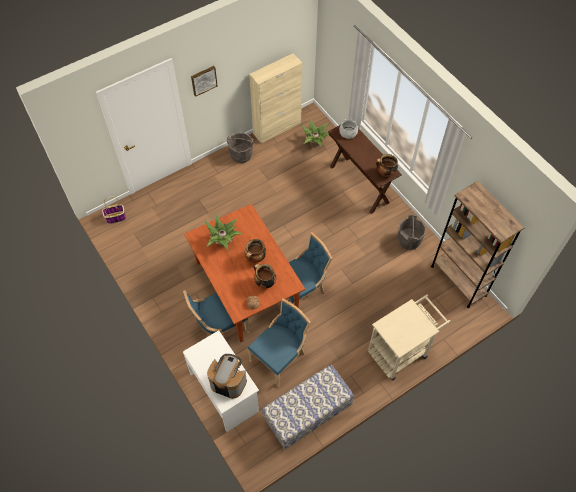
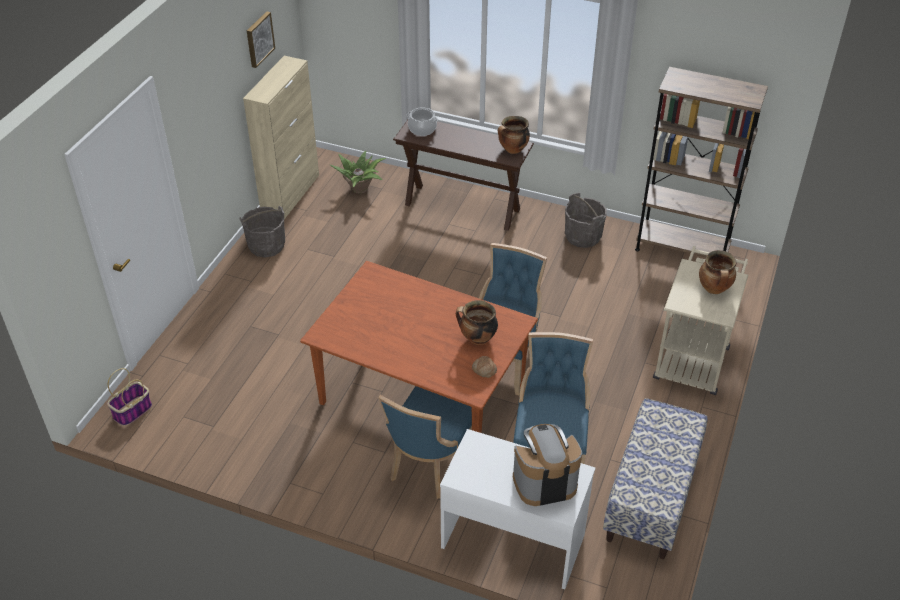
camera: 35 degrees left, 15 degrees down
(203, 80) = (193, 116): picture -> picture (259, 39)
(223, 242) = (370, 321): potted plant -> none
(255, 258) = (436, 318): cooking pot -> cooking pot (714, 289)

